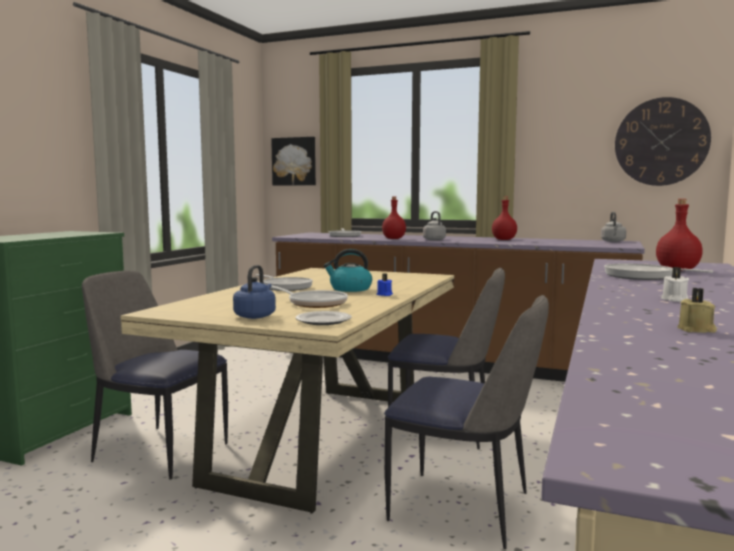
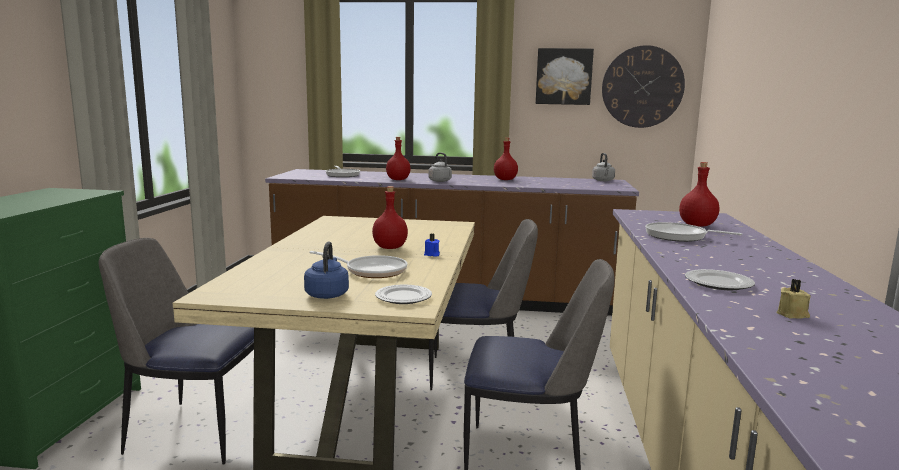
camera: 15 degrees left, 5 degrees up
(285, 287) = (321, 247): frying pan -> none
(294, 161) = (275, 91): picture -> picture (563, 76)
(350, 289) = (390, 247): kettle -> red bottle
(639, 307) = (719, 283): none -> plate
(674, 299) = (735, 271): white candle -> none

